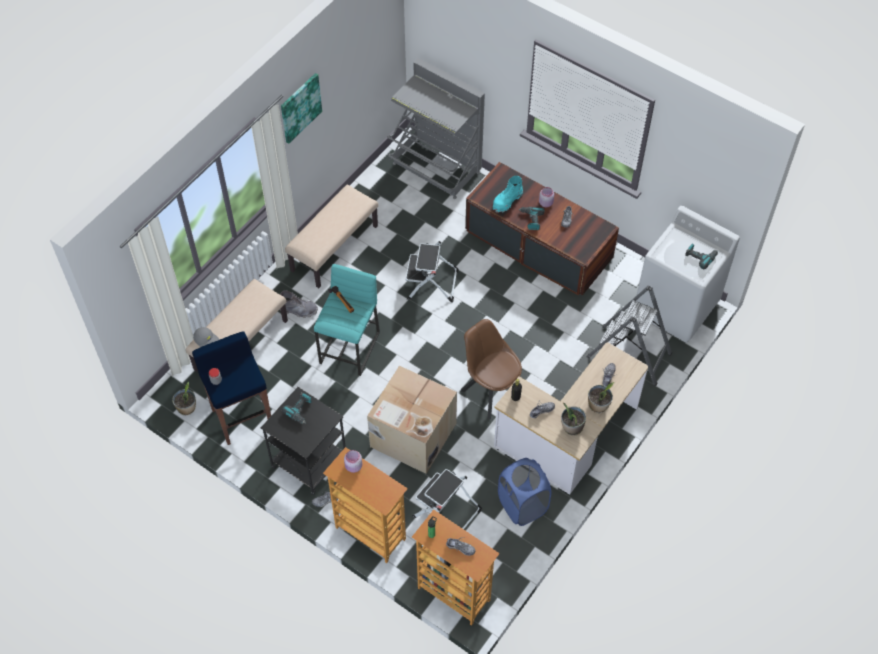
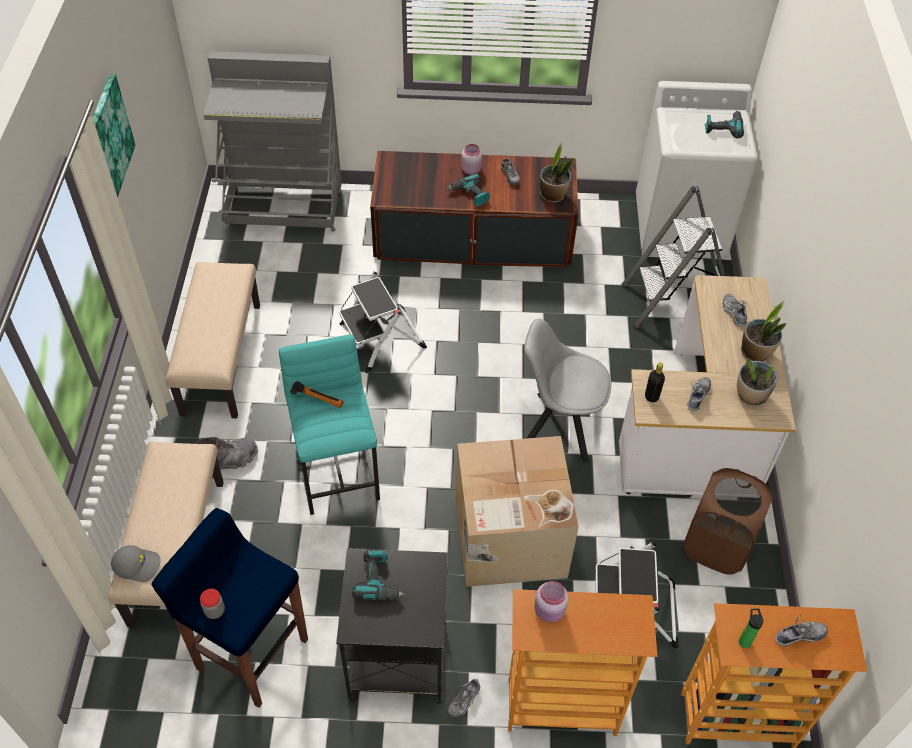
camera: 35 degrees left, 5 degrees down
(187, 408) = (155, 690): potted plant -> potted plant (553, 195)
(491, 390) = (559, 426): brown chair -> grey chair
(507, 201) = (423, 188): turquoise boot -> none
(522, 505) = (717, 545): blue laundry basket -> brown laundry basket

